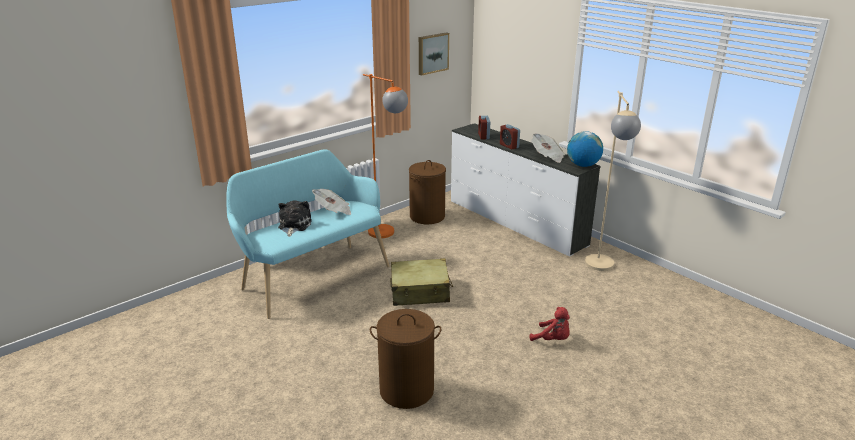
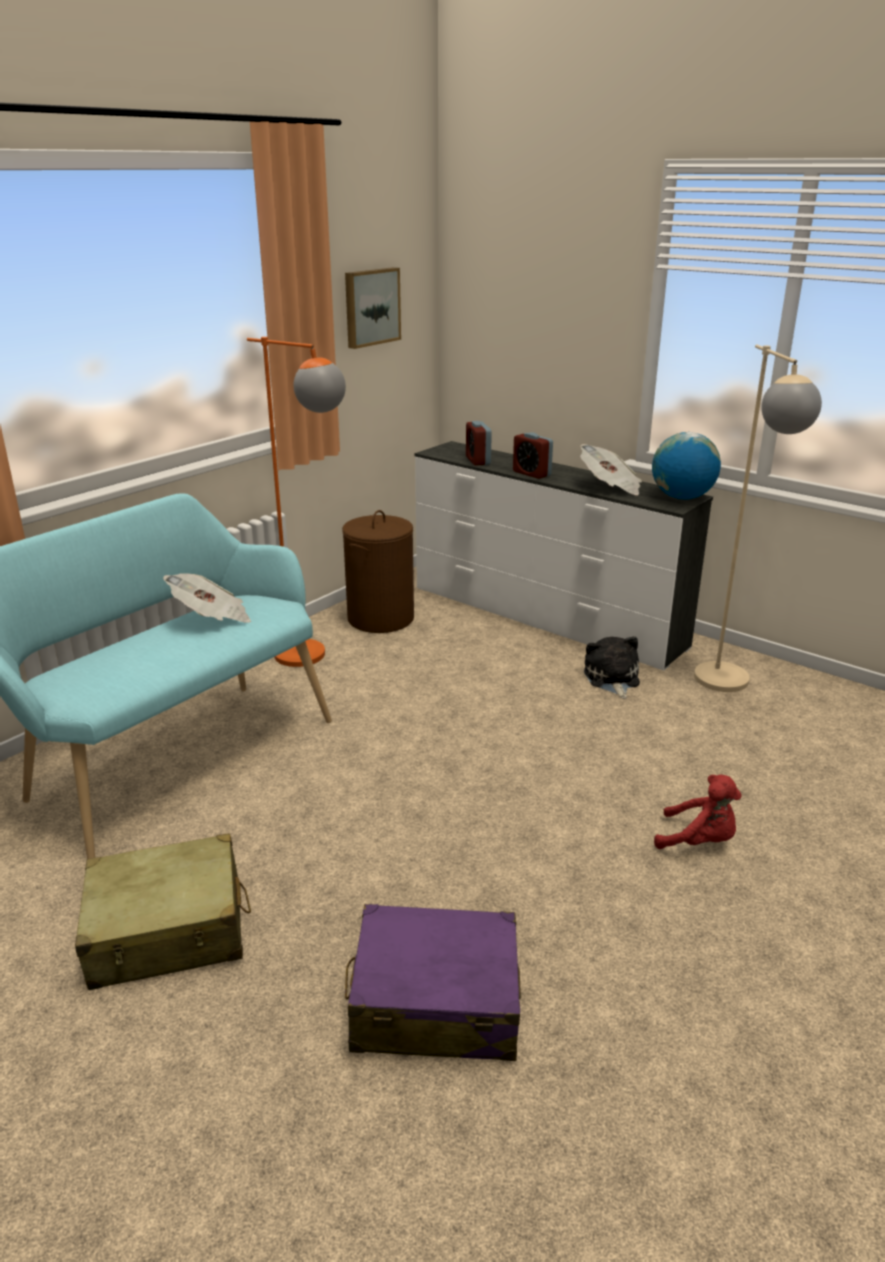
camera: 10 degrees left, 0 degrees up
(293, 225) = (130, 654): plush toy -> plush toy (612, 679)
(406, 390) = (434, 1003): brown laundry basket -> purple suitcase
(420, 291) = (406, 767): beige suitcase -> beige suitcase (168, 931)

